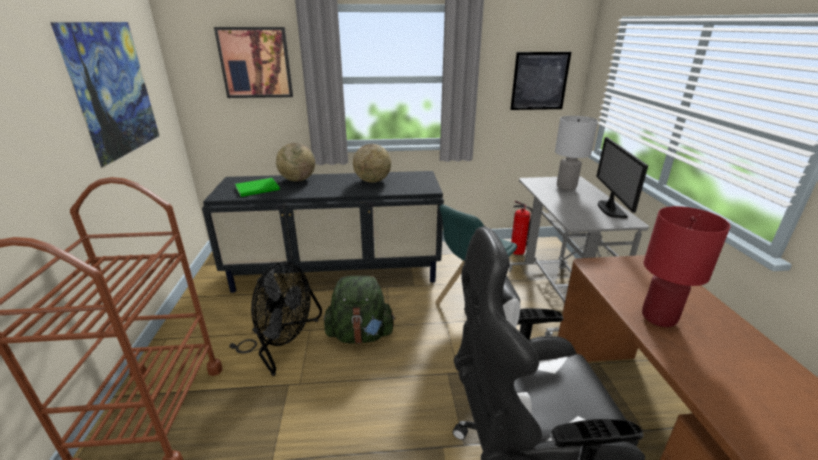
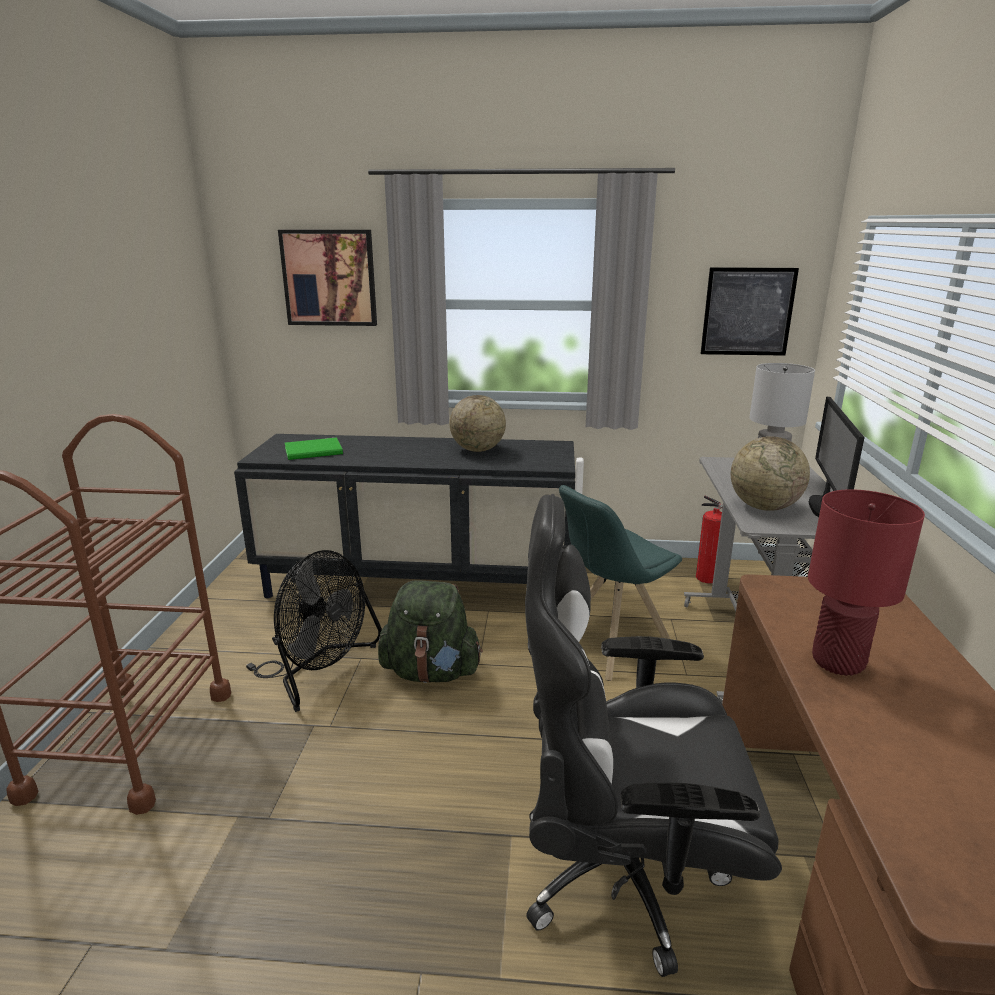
camera: 10 degrees right, 5 degrees down
(124, 121) = (148, 349): picture -> none
(298, 180) = (372, 443): globe -> globe (764, 507)

